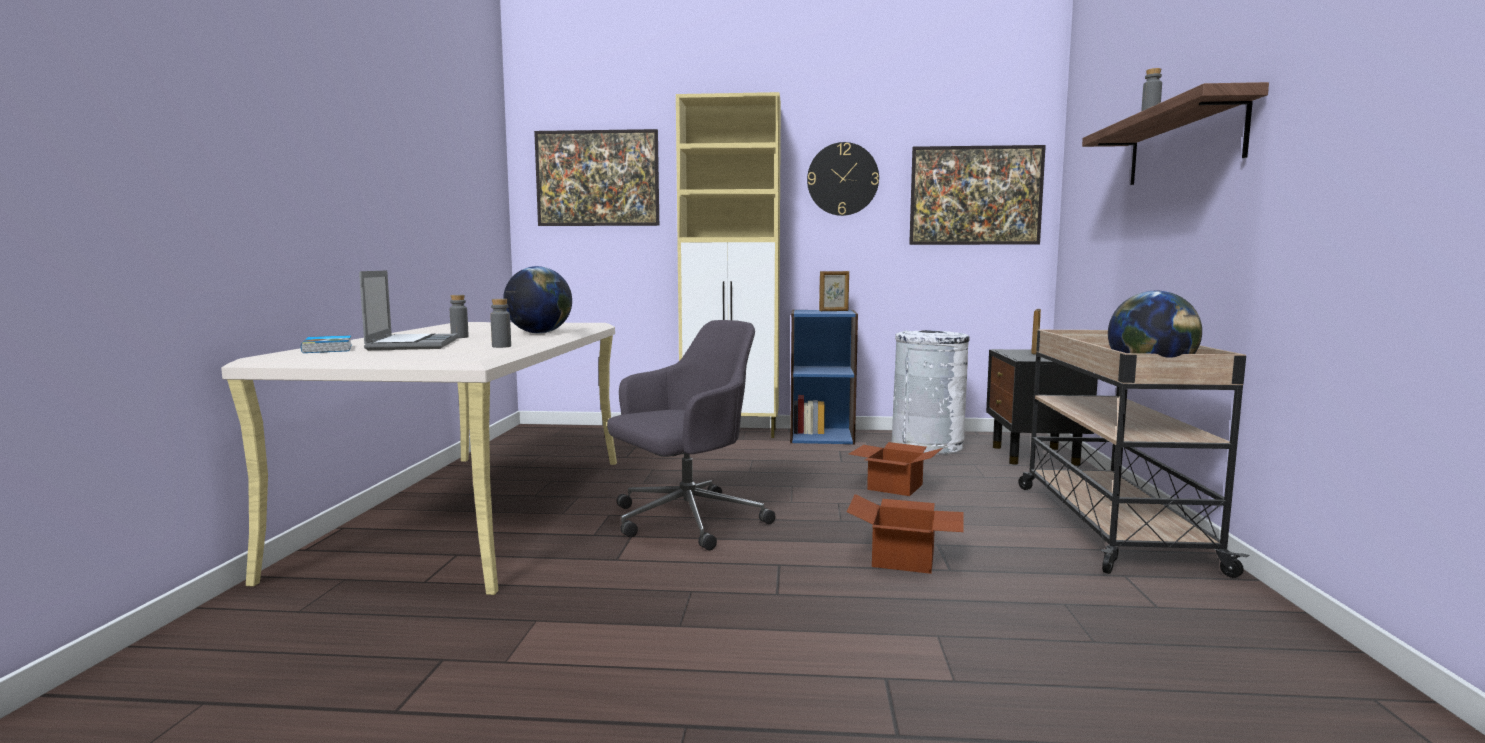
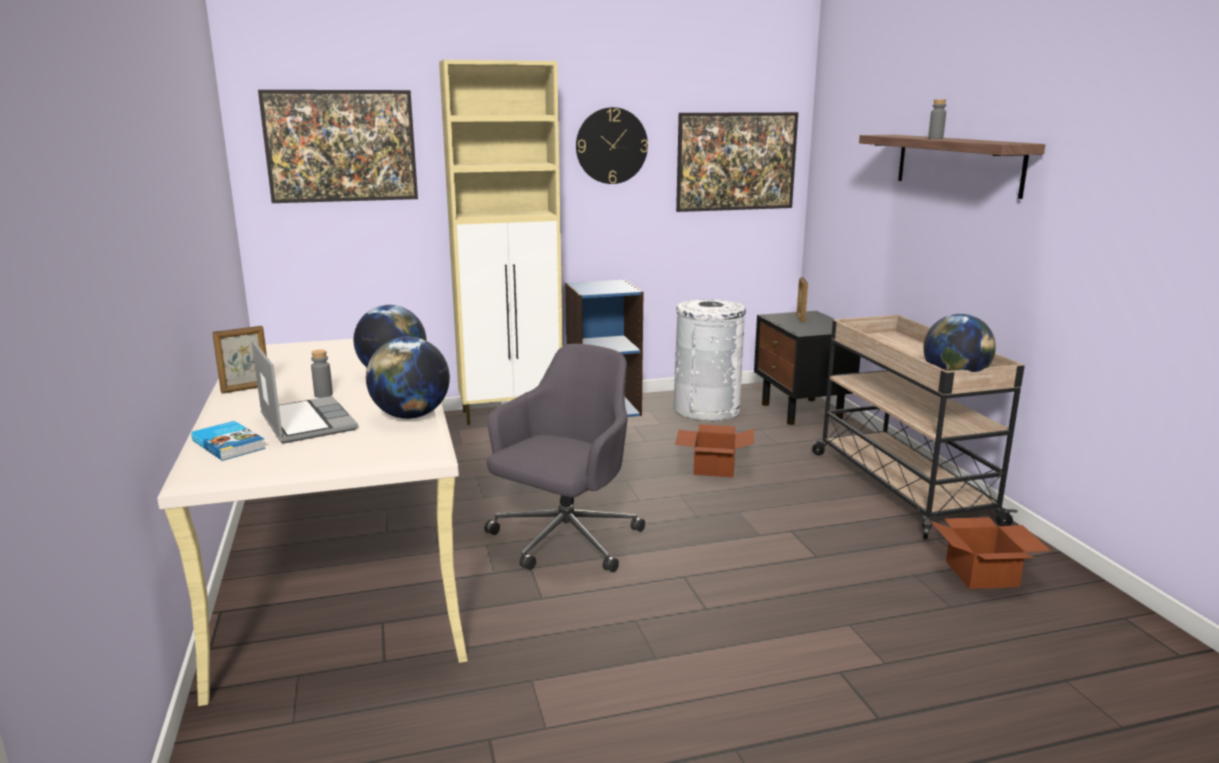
camera: 20 degrees left, 10 degrees up
(501, 346) = (411, 416): grey bottle -> globe
(834, 311) = (612, 285): picture frame -> picture frame (246, 389)
(905, 559) = (777, 552): cardboard box -> cardboard box (984, 574)

